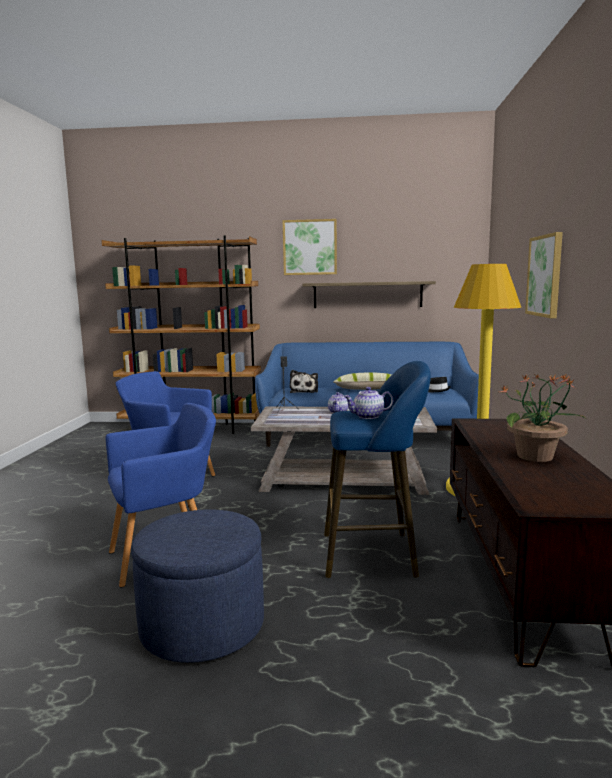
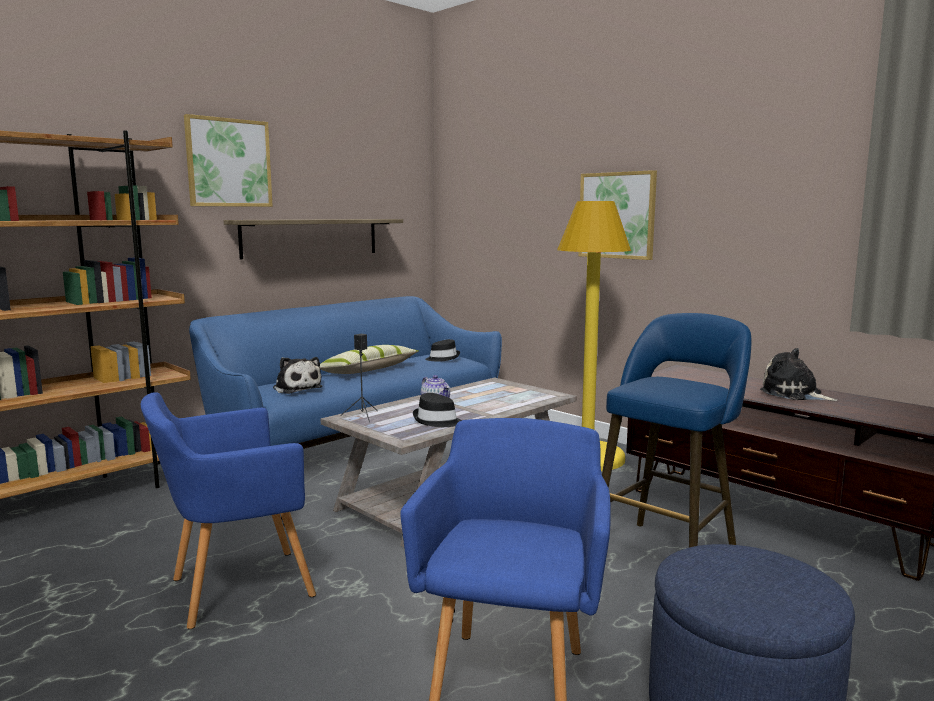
camera: 50 degrees left, 0 degrees up
(307, 420) = (437, 421): none -> black hat
(368, 416) = (679, 386): teapot -> none
(536, 456) = (794, 394): potted plant -> plush toy

